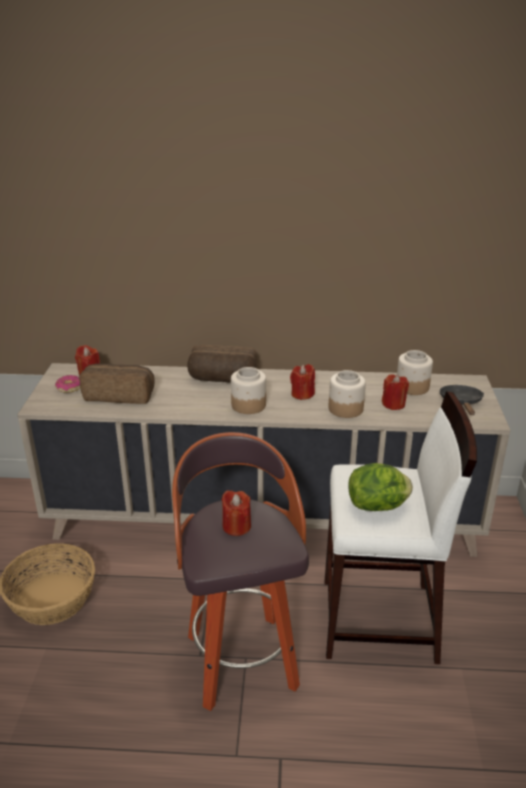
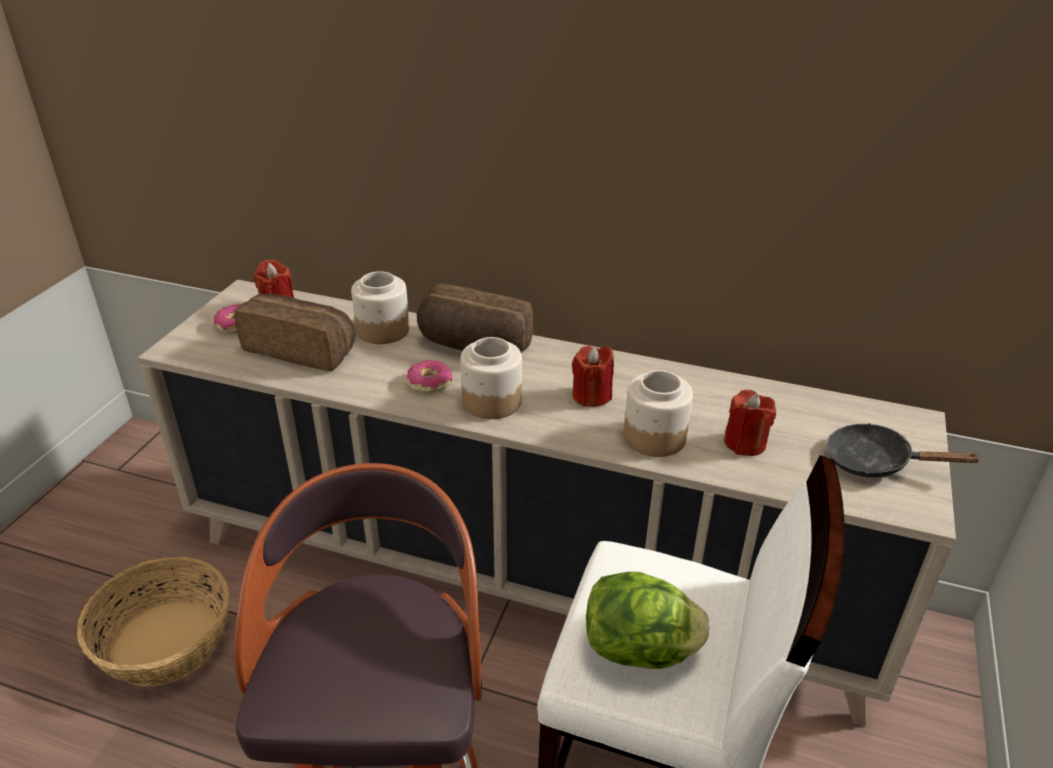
camera: 15 degrees right, 5 degrees up
(207, 401) = (429, 383): none -> donut
(236, 526) = (364, 639): red candle -> none
(411, 387) = (792, 414): jar -> jar (382, 330)
(461, 403) = (875, 462): black frying pan -> black frying pan turned 90 degrees counterclockwise

